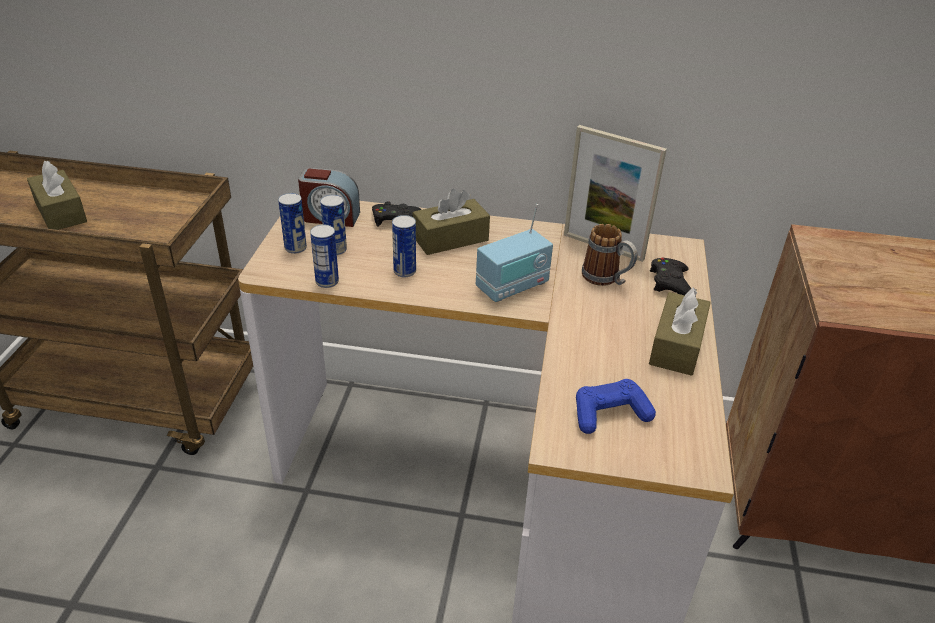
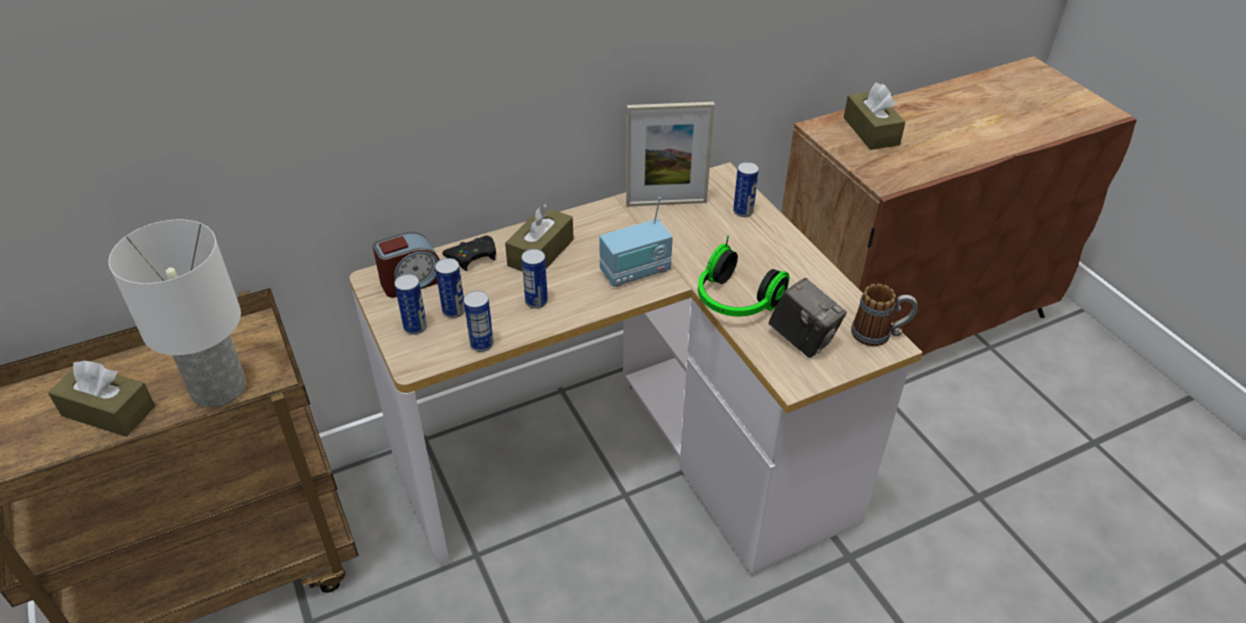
camera: 35 degrees left, 5 degrees up
(132, 229) = (219, 389): none -> white table lamp
(512, 287) = (635, 272): radio -> radio turned 45 degrees clockwise
(577, 351) = (735, 302): none -> headphones
(606, 279) = (696, 231): mug -> mug (879, 335)
(609, 414) = (802, 339): blue game controller -> camera
(671, 283) = (743, 211): black game controller -> can
(676, 346) = (794, 262): brown tissue box -> brown tissue box (871, 131)

